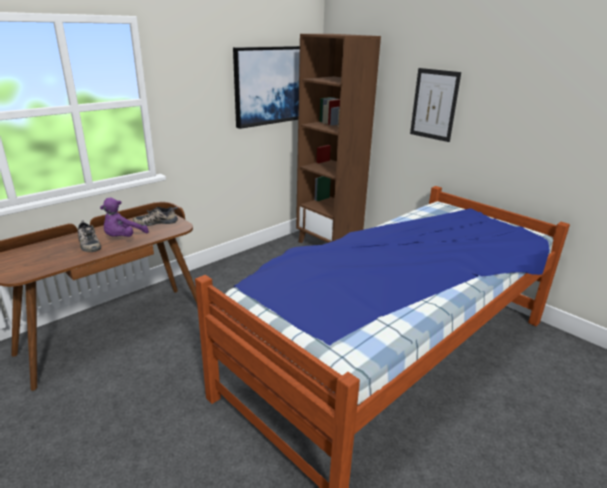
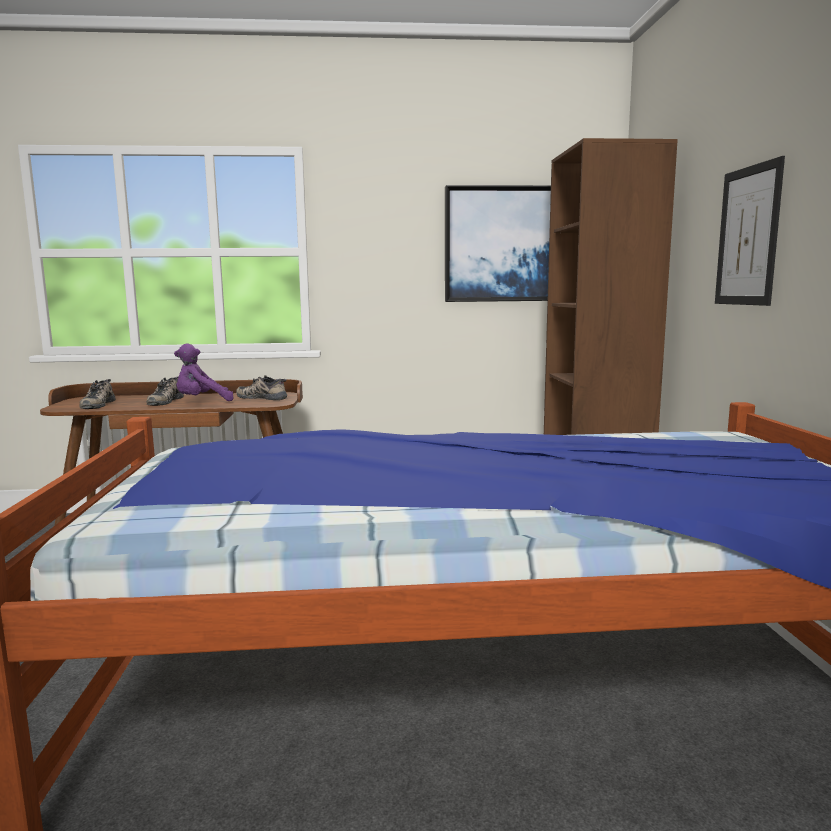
camera: 40 degrees right, 15 degrees down
(38, 262) = (97, 404): none -> shoe

